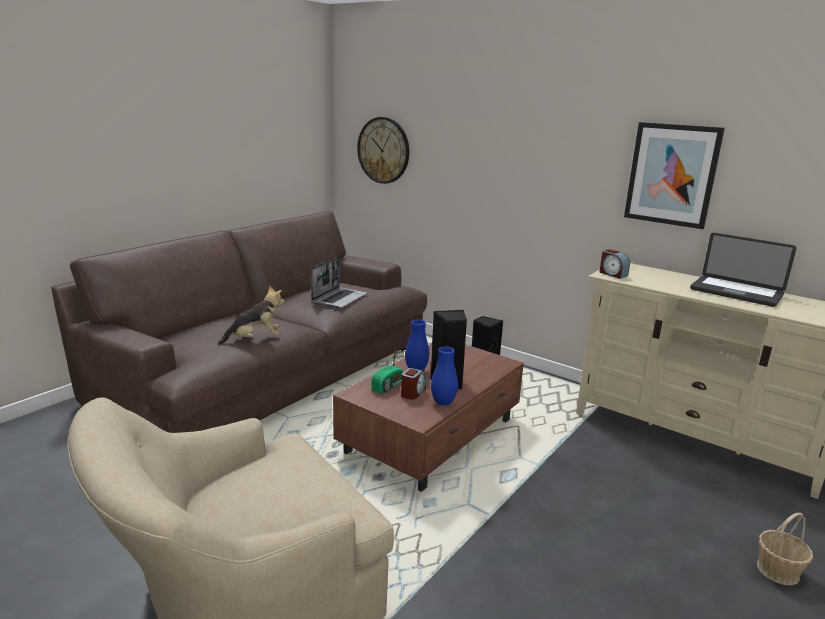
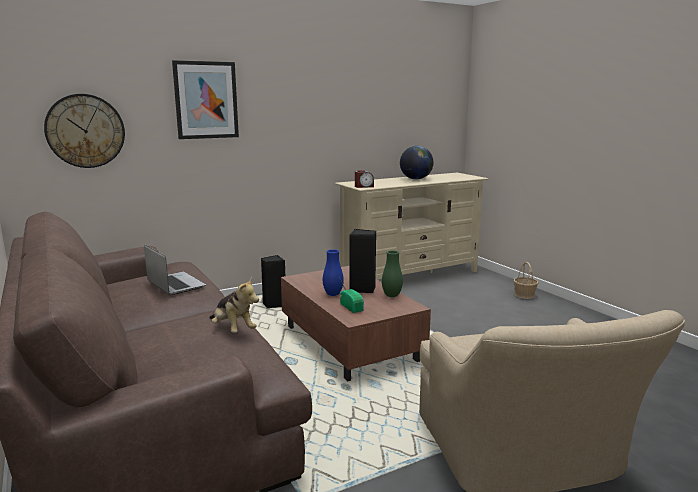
camera: 65 degrees left, 5 degrees down
(255, 339) = (233, 329): plush toy -> plush toy turned 135 degrees clockwise
(413, 392) = (369, 301): alarm clock -> none
(443, 403) = (391, 296): blue vase -> green vase
(671, 174) = (357, 117): picture -> picture (206, 100)
(736, 292) = (416, 179): laptop -> globe

